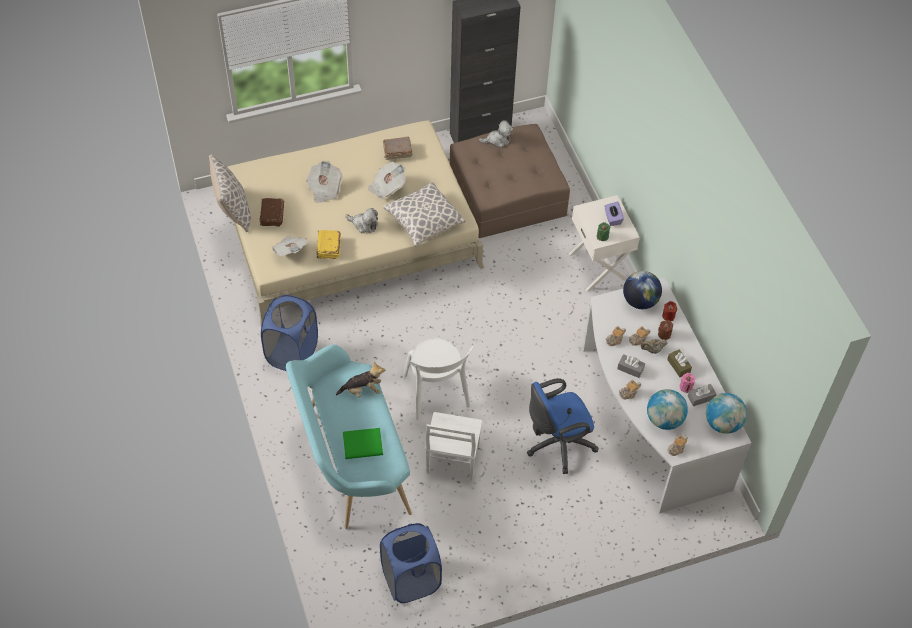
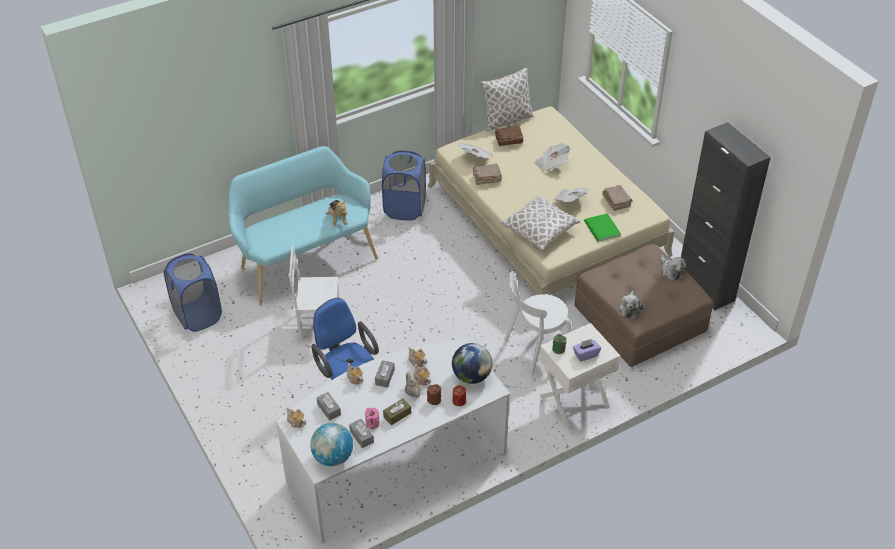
camera: 80 degrees right, 10 degrees down
(328, 248) = (486, 178): yellow book -> brown book
(364, 224) = (521, 194): plush toy -> plush toy (629, 308)
(364, 445) = (282, 228): green book -> green book (601, 229)
(437, 395) = (385, 303): white chair -> white chair (535, 350)
(664, 420) = (329, 409): globe -> grey tissue box

